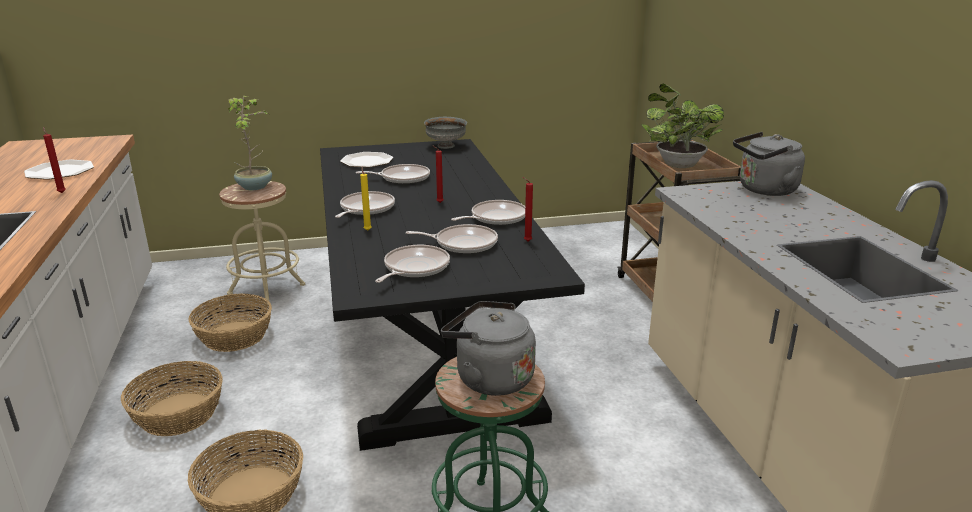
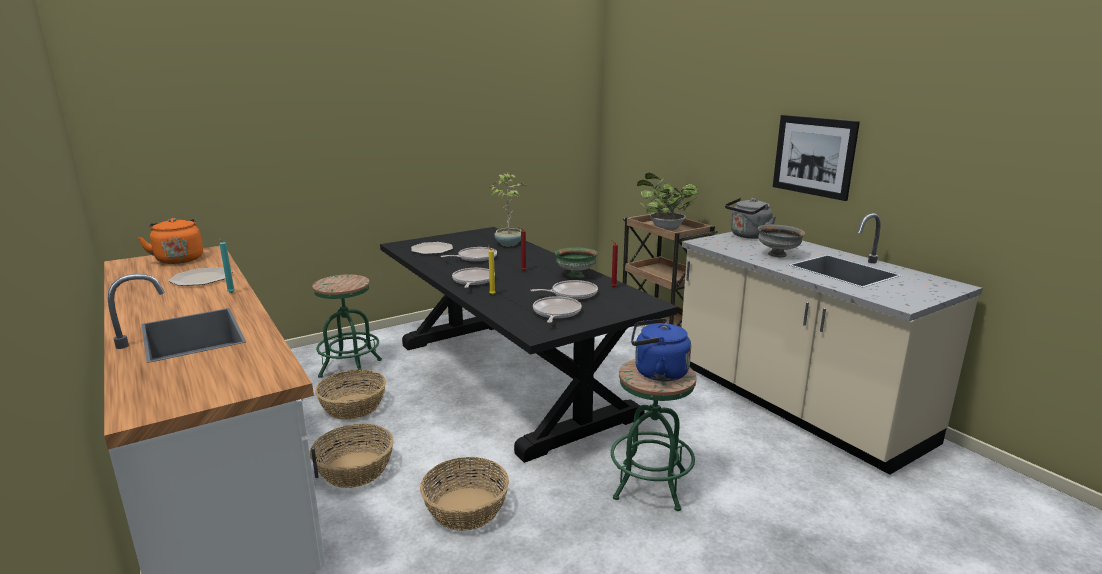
camera: 20 degrees left, 5 degrees down
(61, 192) = (230, 293): red candle -> turquoise candle
(72, 146) = (179, 259): none -> orange kettle
(255, 186) = (340, 280): potted plant -> potted plant (509, 244)
(266, 289) = (350, 368): beige stool -> green stool
(446, 146) = (482, 233): grey bowl -> grey bowl (778, 255)
(489, 378) = (657, 373): grey kettle -> blue kettle
(496, 218) = (575, 275): frying pan -> green bowl
(878, 76) = (813, 156): none -> picture

